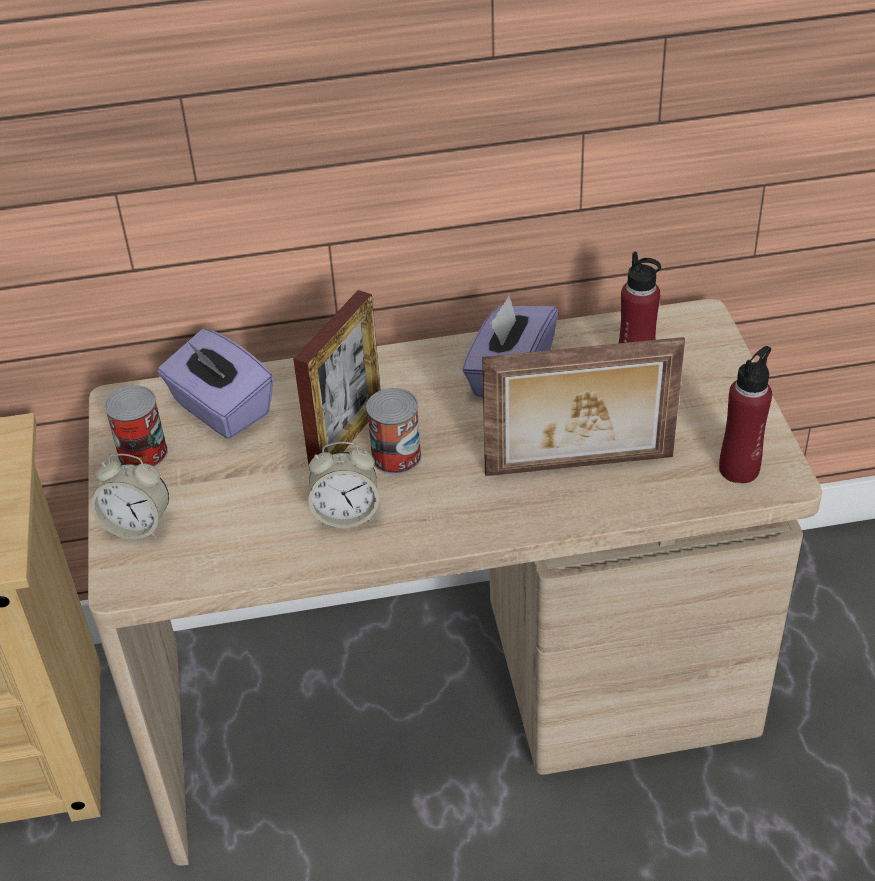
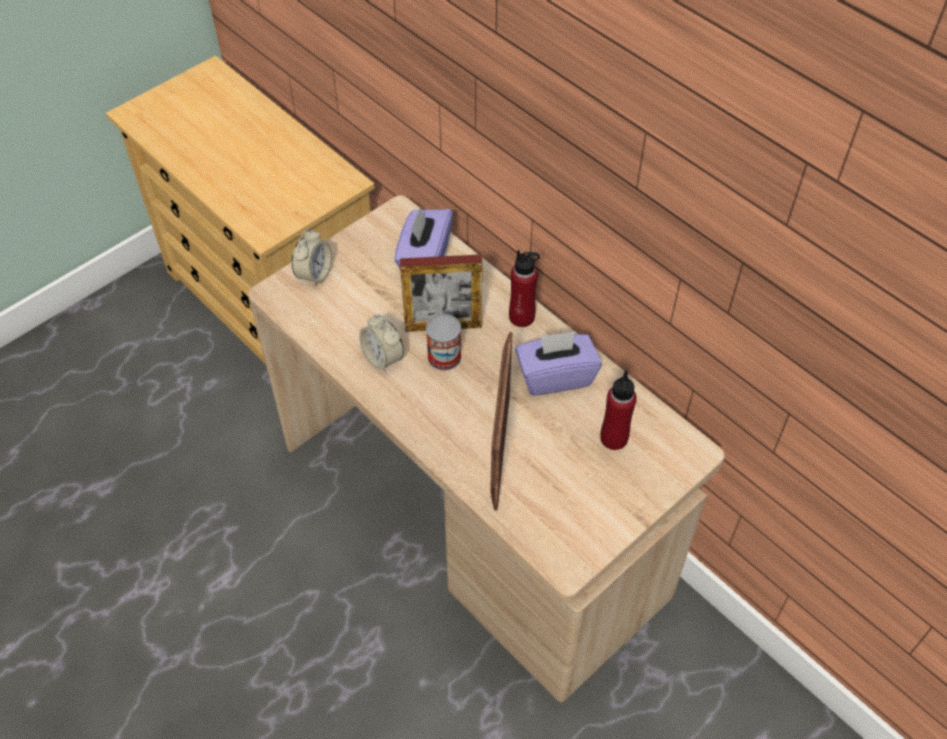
camera: 55 degrees right, 10 degrees up
(137, 526) = (314, 274): alarm clock -> alarm clock turned 135 degrees counterclockwise
(143, 453) = (367, 245): can -> none
(579, 467) = (499, 451): picture frame -> picture frame turned 45 degrees clockwise
(739, 469) = (559, 538): red bottle -> red bottle (522, 317)

